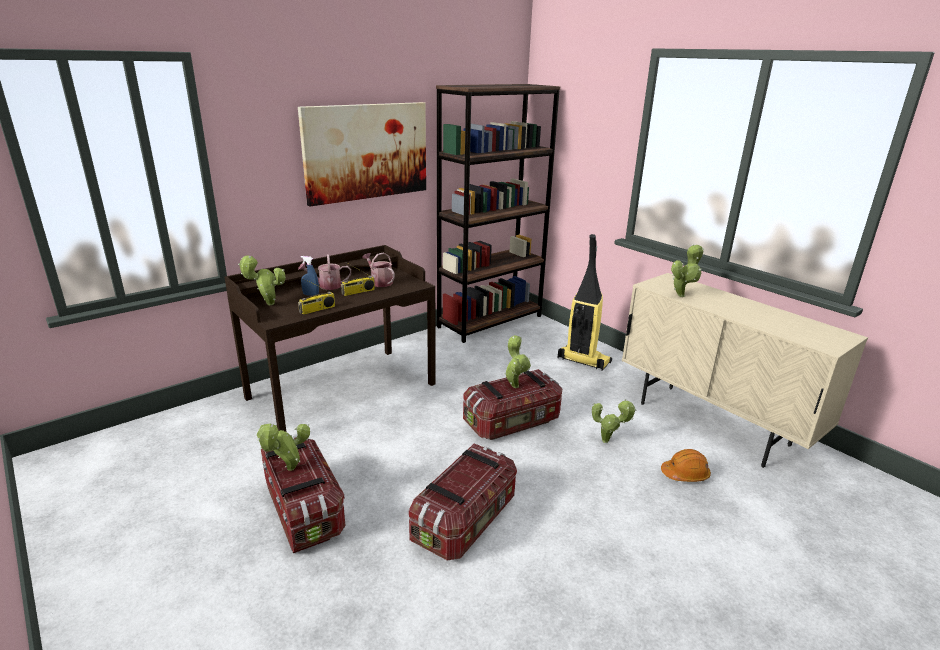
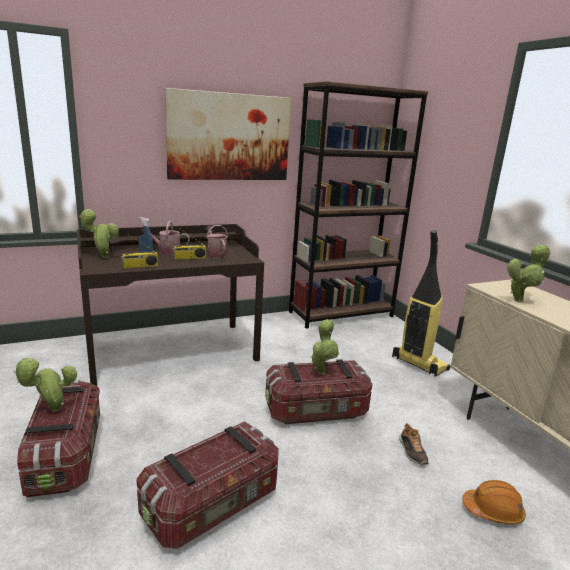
camera: 15 degrees right, 5 degrees down
(608, 441) = (412, 451): potted plant -> shoe

